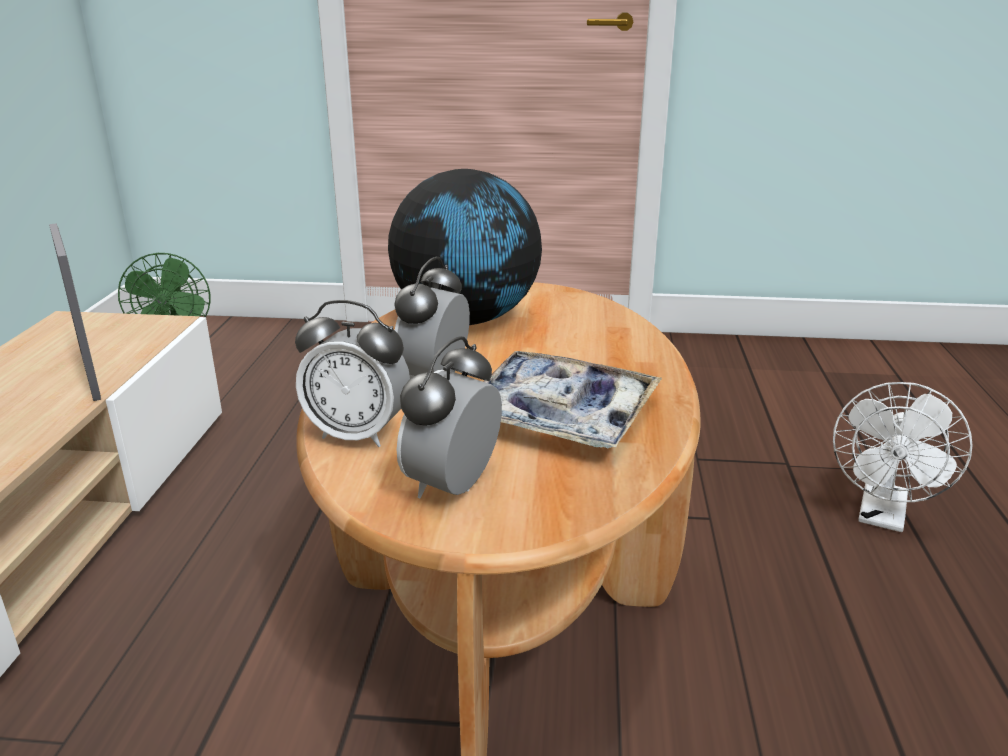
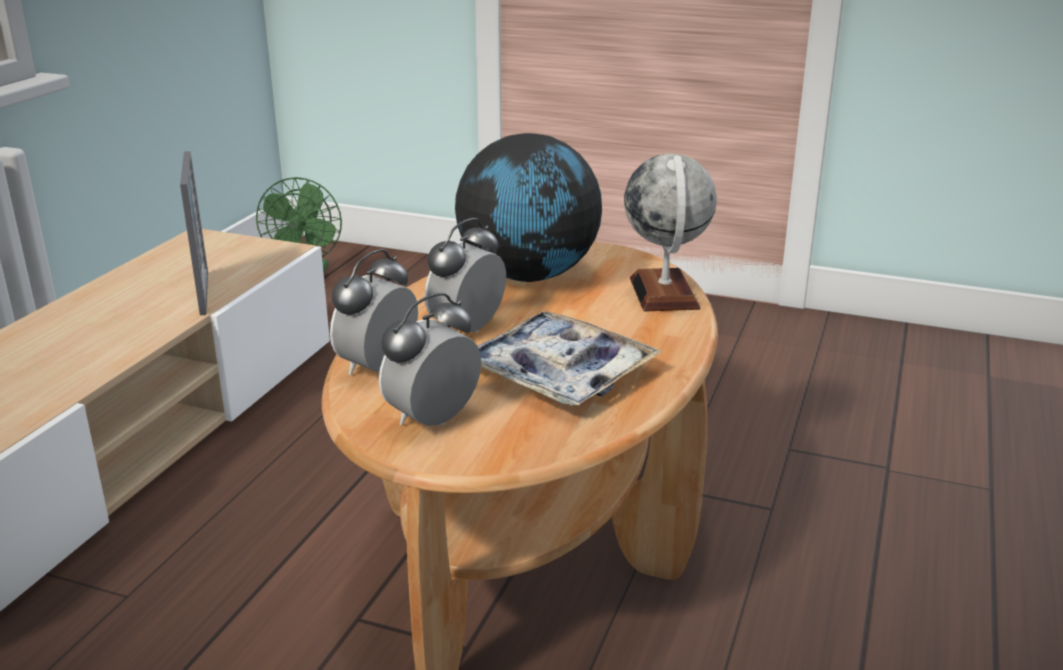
camera: 15 degrees right, 0 degrees up
(358, 434) = (378, 368): alarm clock -> alarm clock turned 90 degrees clockwise
(609, 322) = (664, 293): none -> globe
(882, 517) = (964, 536): white fan -> none

